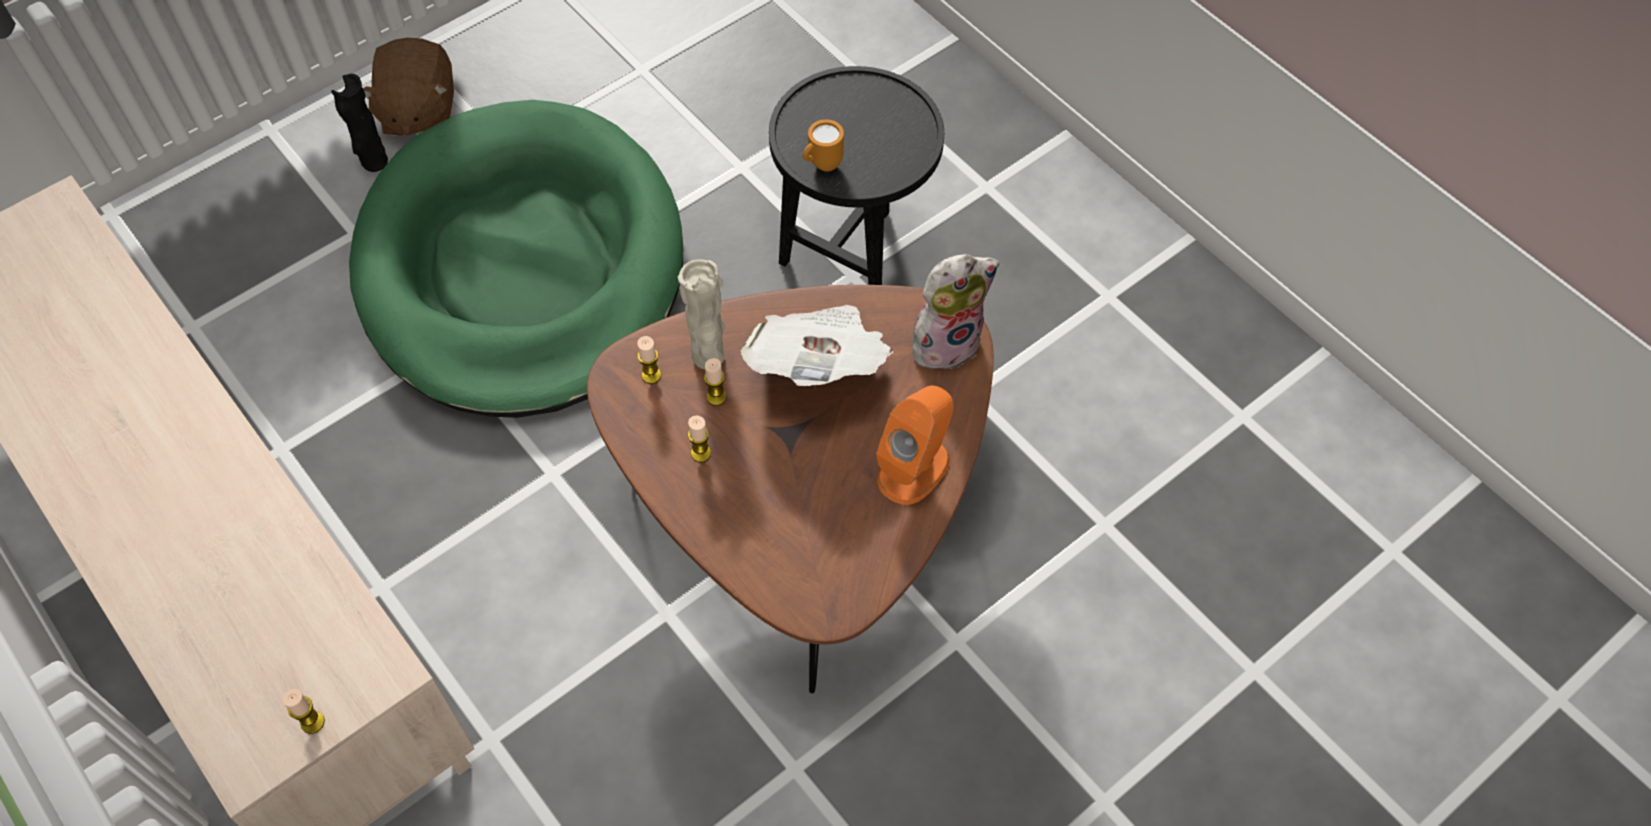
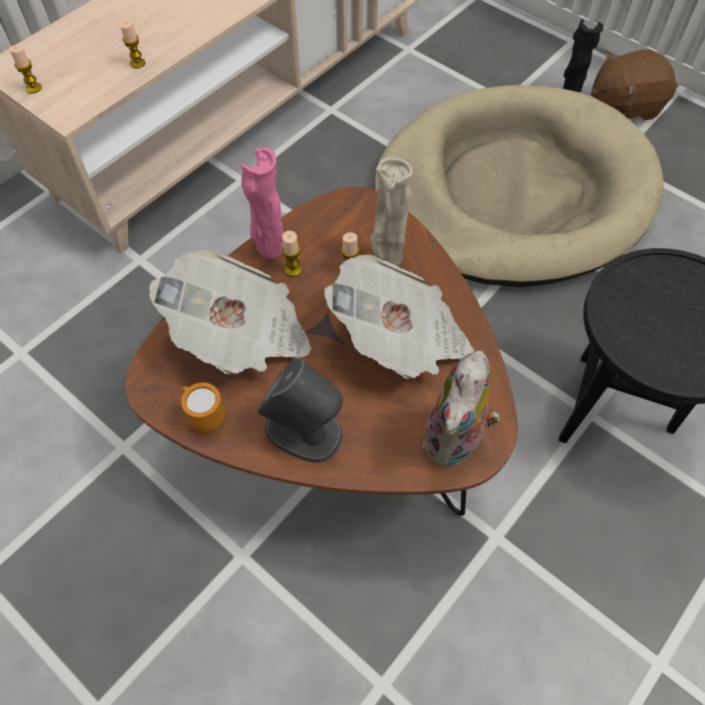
camera: 80 degrees right, 0 degrees up
(522, 267) = (512, 192): green dog bed -> beige dog bed
(651, 375) = (361, 224): candle -> candle (137, 63)
(661, 474) = (269, 248): none -> pink vase
(780, 515) = (241, 335): none -> newspaper
(821, 165) = (620, 295): orange mug -> orange mug (205, 418)
(914, 468) = (304, 432): orange speaker -> grey speaker
(946, 342) = (456, 441): plush toy -> plush toy turned 60 degrees clockwise

